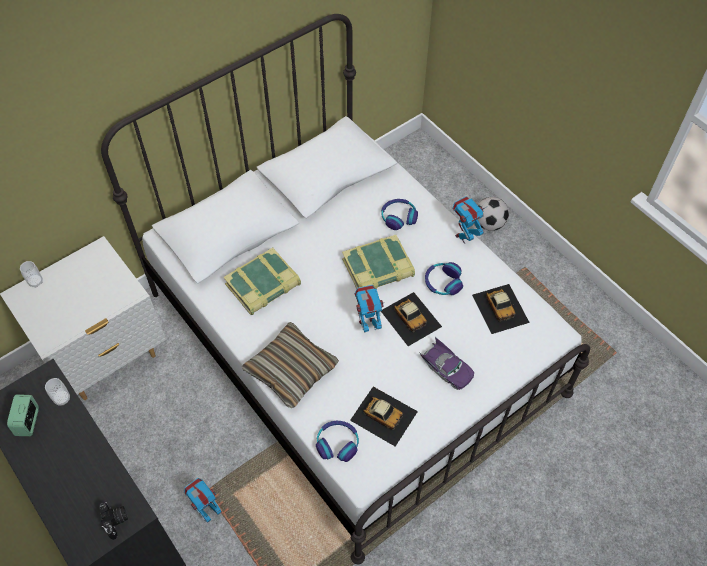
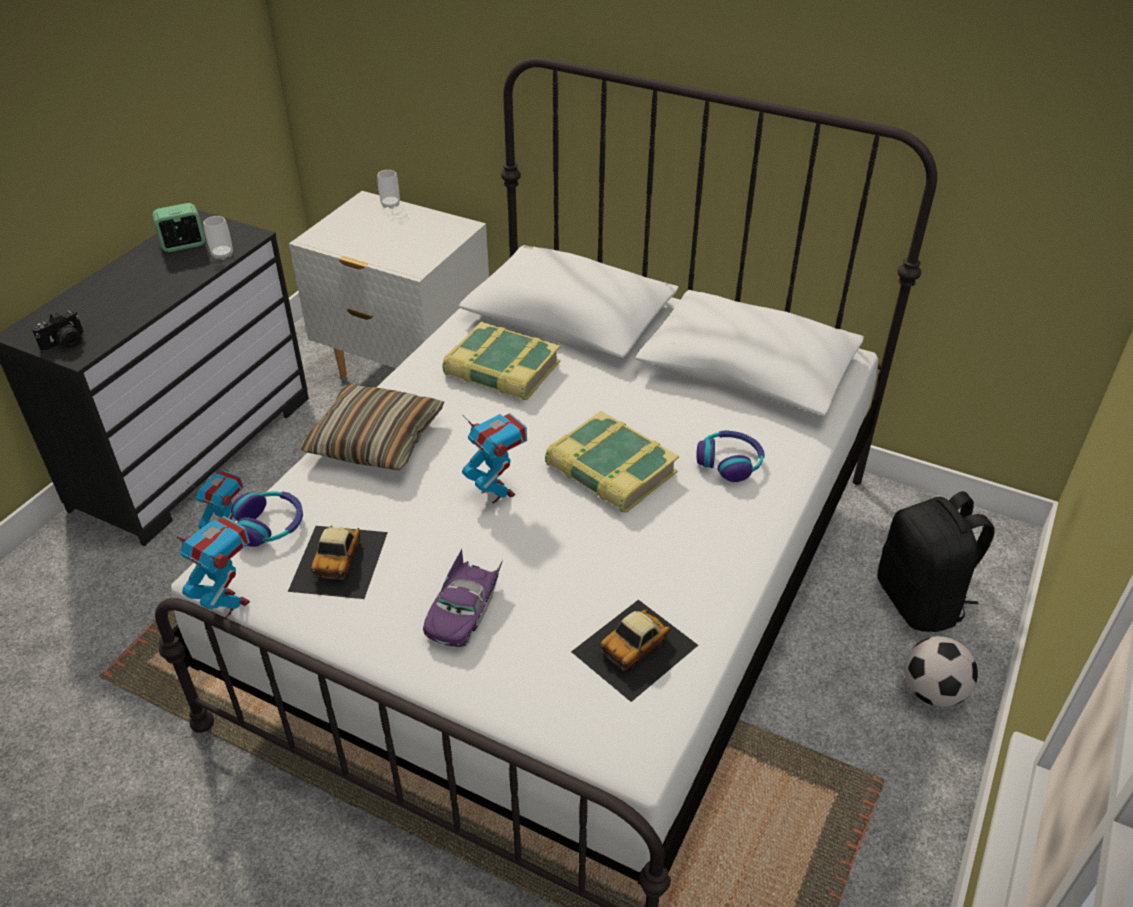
camera: 65 degrees right, 15 degrees down
(411, 318) = (540, 536): toy car -> none
(439, 199) = (920, 601): none -> black backpack
(443, 282) = (637, 554): headphones -> none
(464, 236) = (756, 553): toy robot -> toy robot (229, 603)

